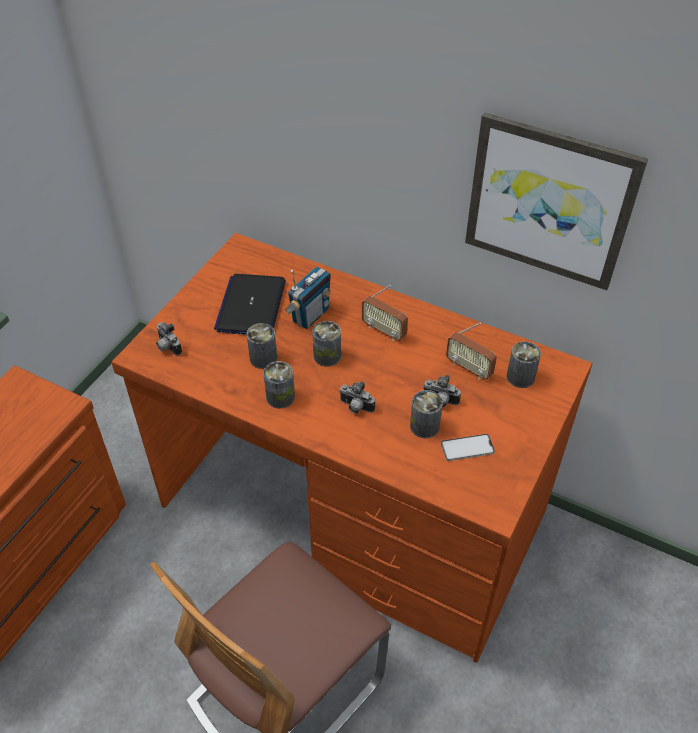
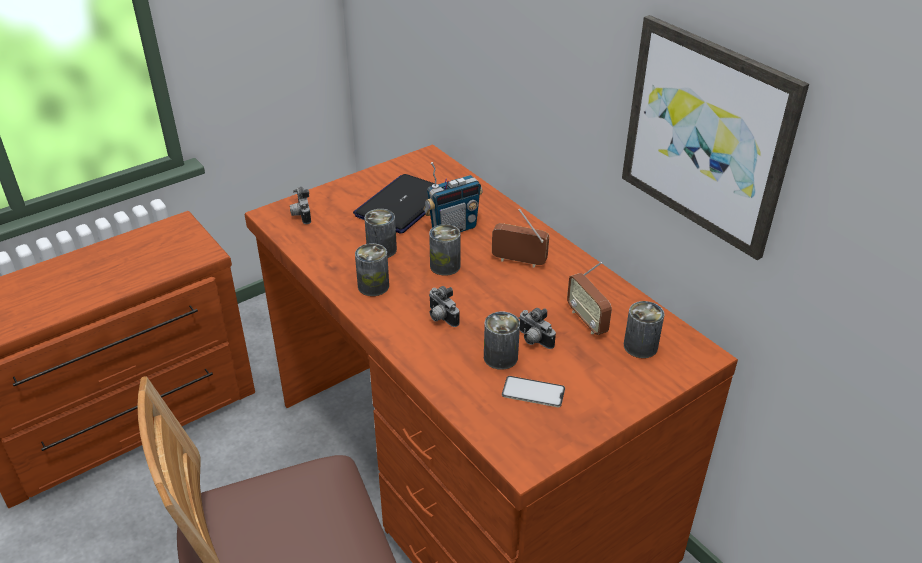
camera: 25 degrees right, 10 degrees down
(384, 331) = (519, 261): radio -> radio turned 135 degrees clockwise

